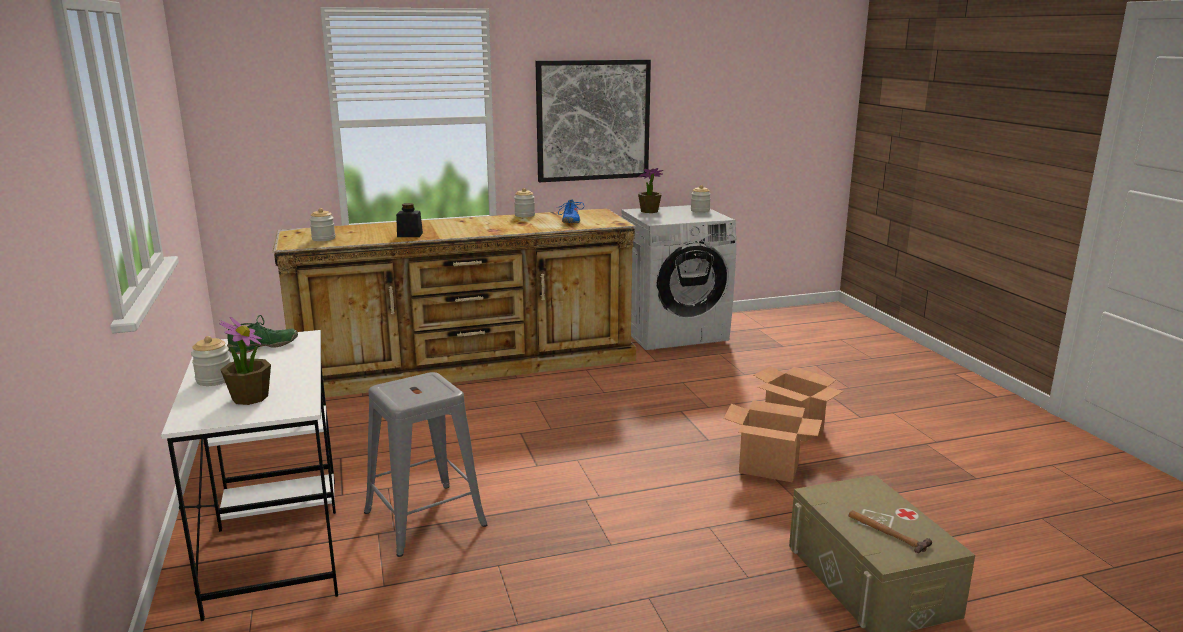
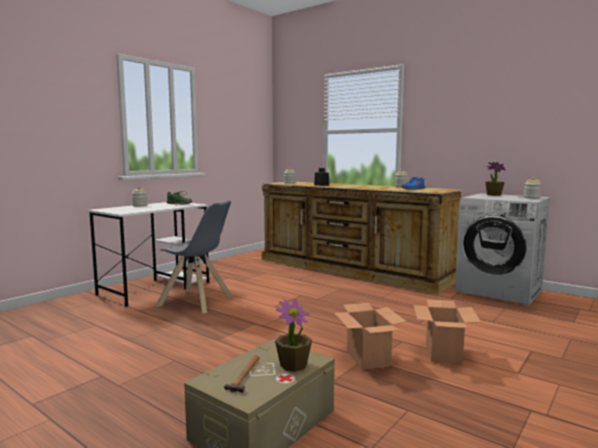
camera: 55 degrees right, 10 degrees down
(250, 397) = (127, 209): potted plant -> potted plant (293, 365)
(424, 518) = (197, 302): grey stool -> grey chair
(593, 120) = (465, 130): picture -> none

